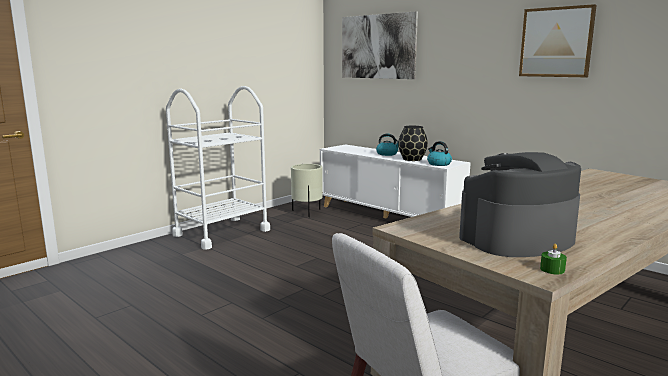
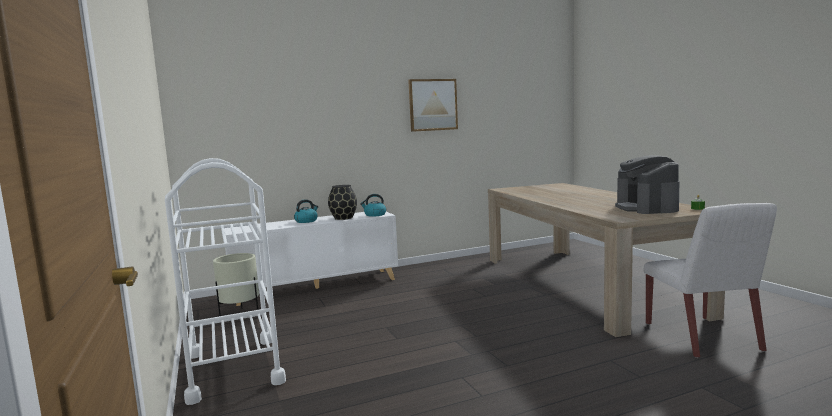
camera: 65 degrees left, 5 degrees down
(377, 46) = (256, 110): picture -> none

